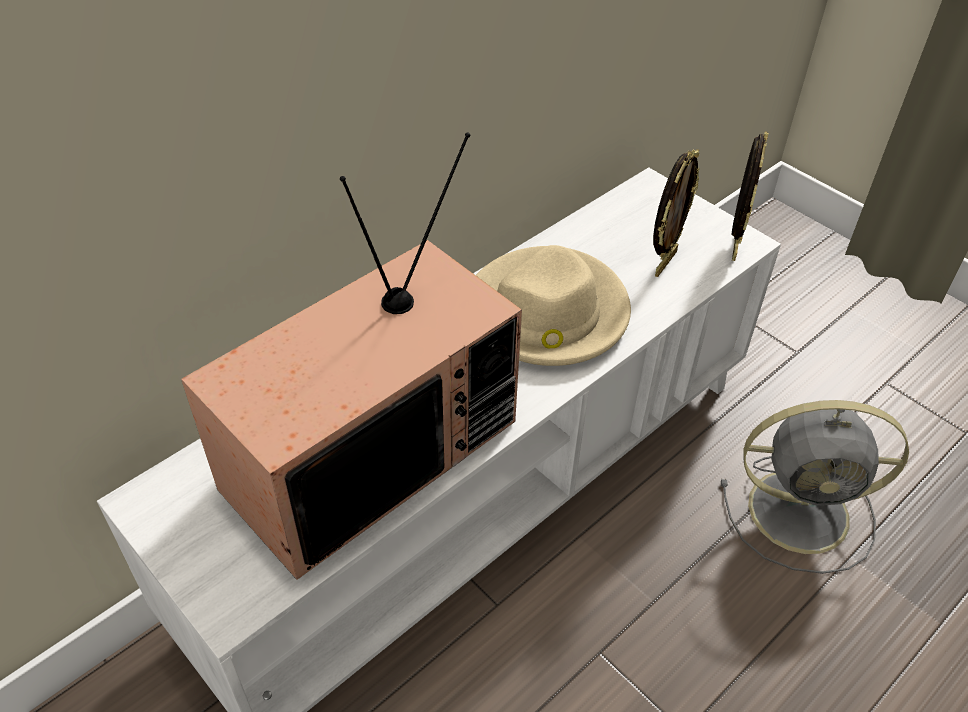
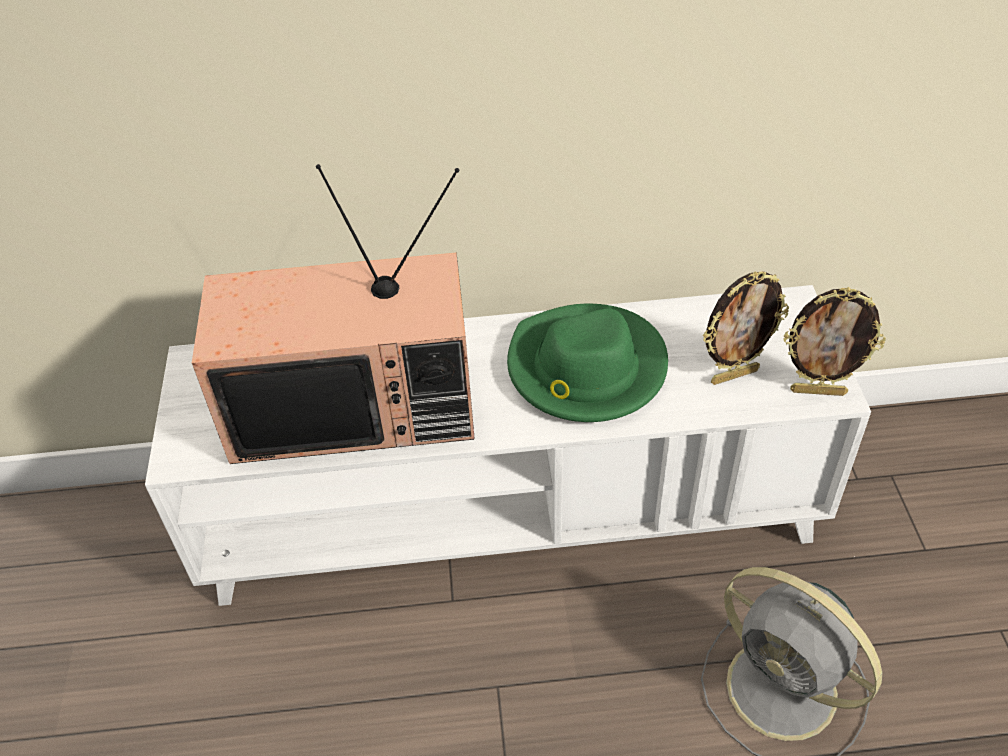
camera: 40 degrees right, 0 degrees up
(546, 313) = (585, 369): beige hat -> green hat
(733, 246) = (818, 391): picture frame -> picture frame turned 45 degrees clockwise

